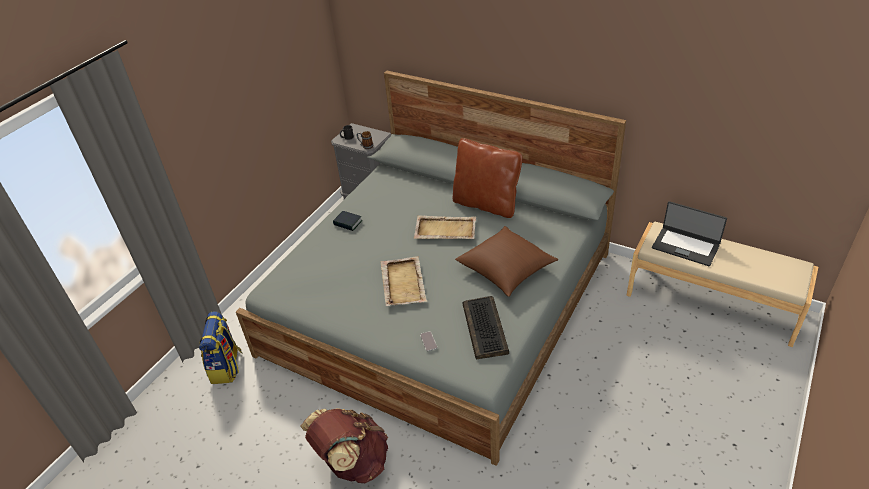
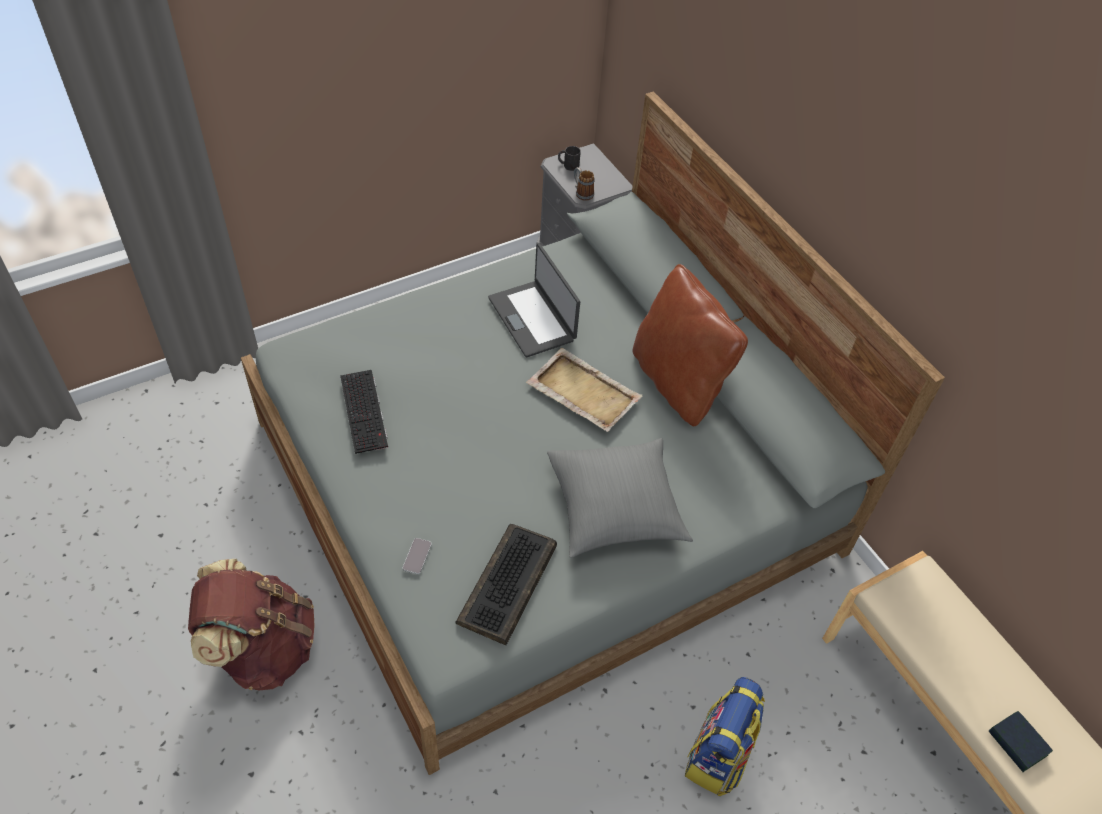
camera: 25 degrees right, 10 degrees up
(227, 367) = (220, 419): backpack -> backpack (718, 757)
(340, 293) = (365, 412): none -> keyboard
(348, 223) = (463, 306): book -> book (1017, 743)
(403, 282) = (458, 443): beige tray -> none
(506, 269) = (615, 508): brown pillow -> grey pillow
(685, 246) = (941, 630): laptop -> laptop (533, 319)

